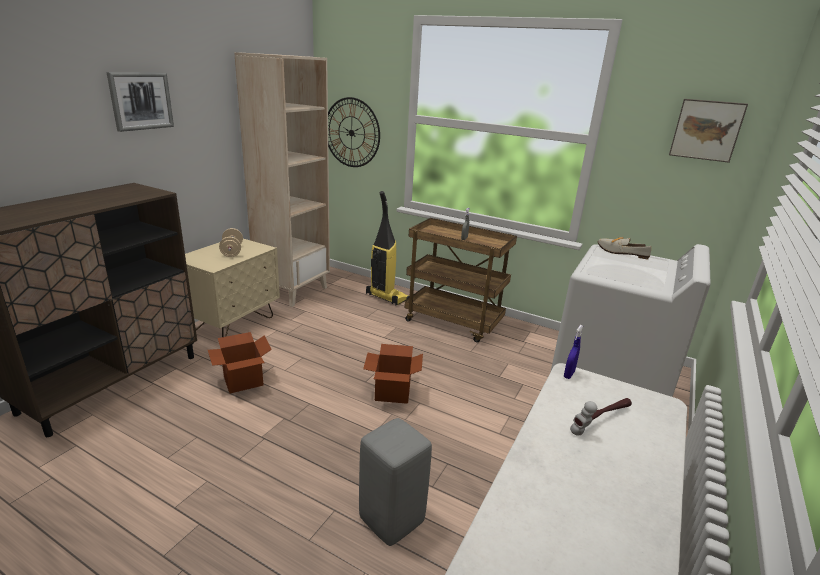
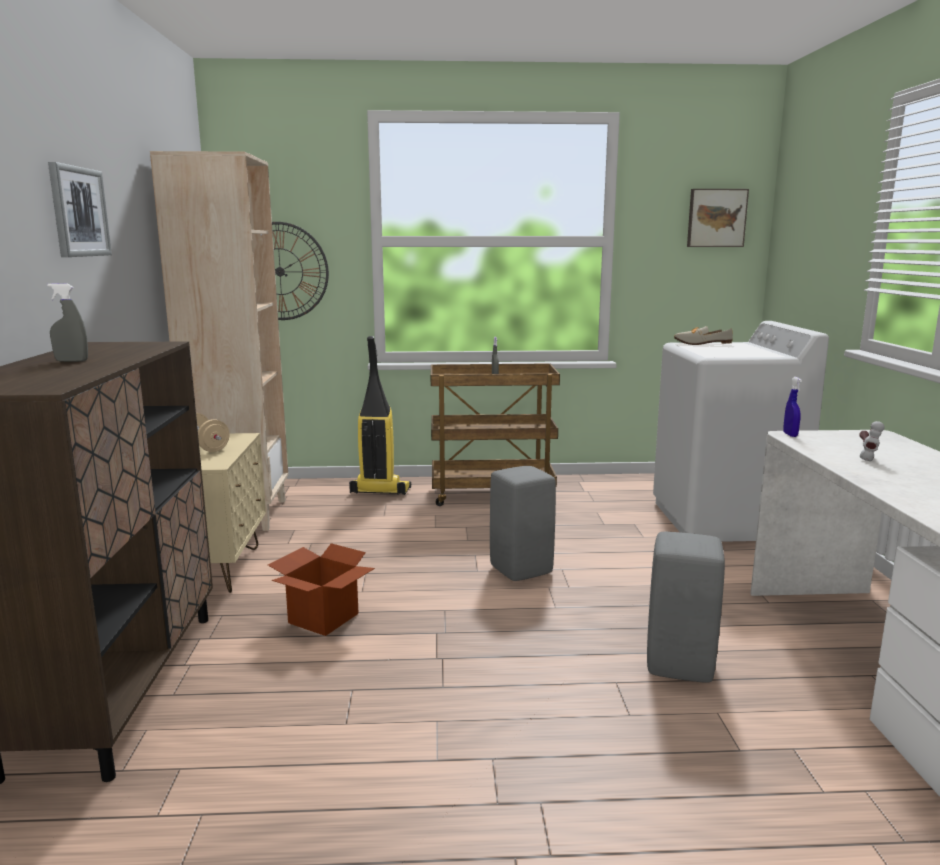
camera: 30 degrees left, 10 degrees down
(72, 202) = (71, 361): none -> grey spray bottle
(392, 392) = (521, 570): cardboard box -> grey stool

